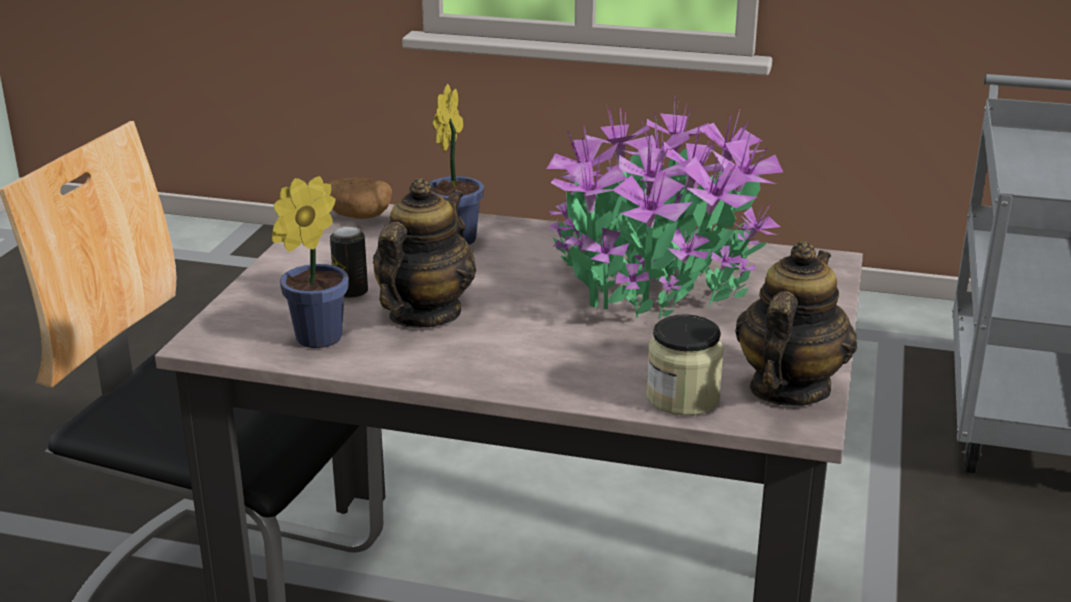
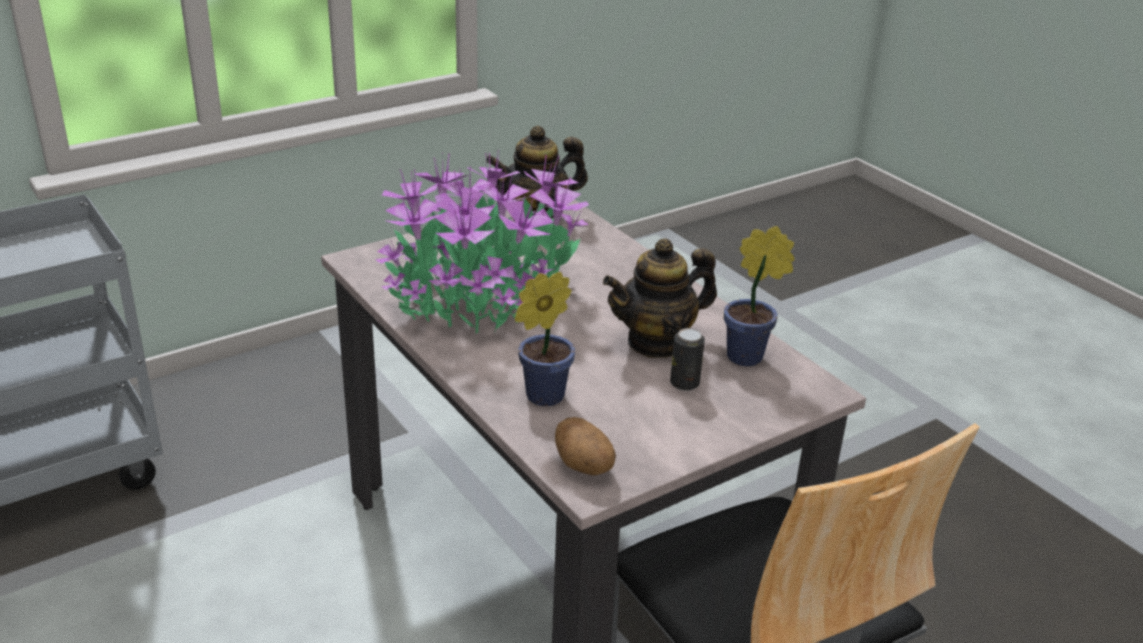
camera: 140 degrees left, 5 degrees up
(683, 398) = (592, 235): jar -> none

